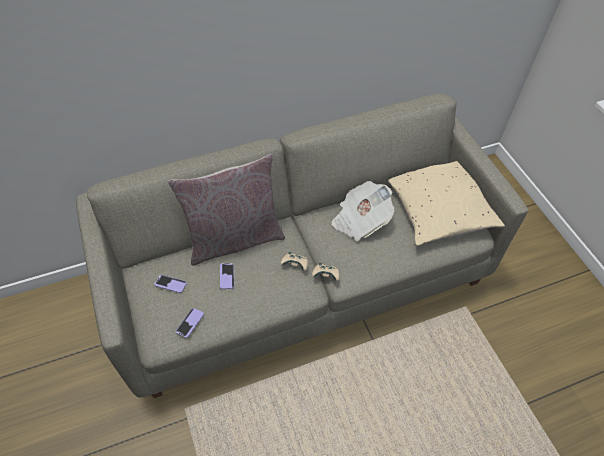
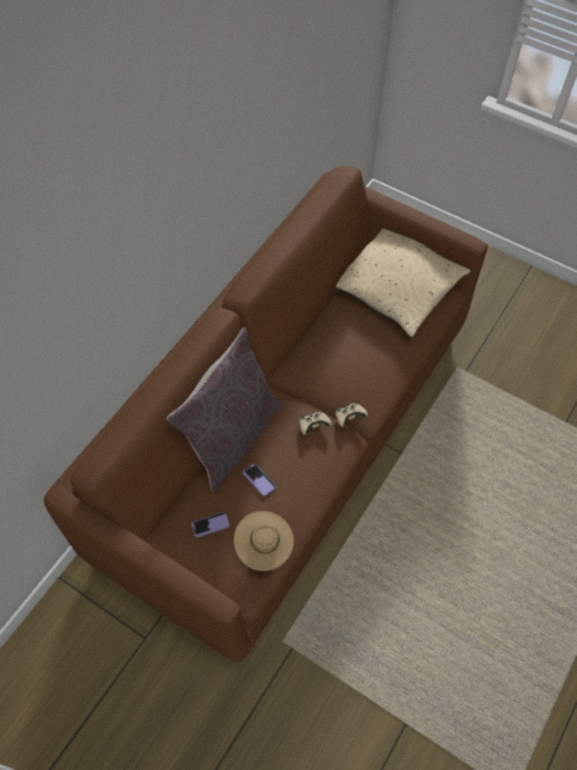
camera: 35 degrees left, 5 degrees up
(190, 323) = (264, 548): phone -> beige hat
(301, 278) = (288, 438): grey sofa -> brown sofa
(360, 220) = (337, 342): newspaper -> none

